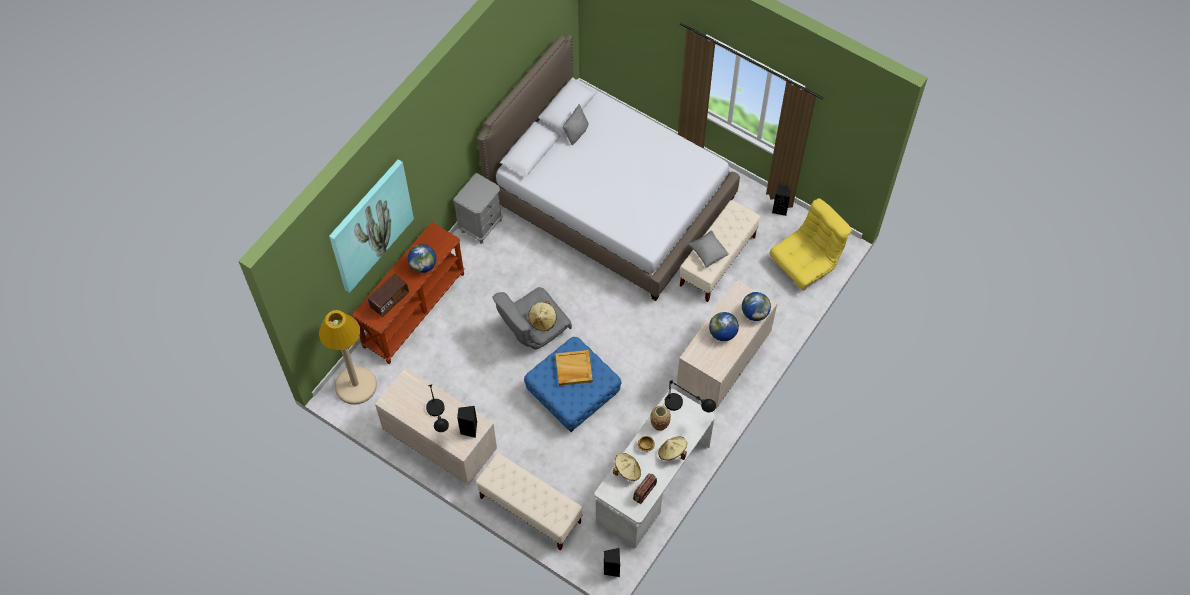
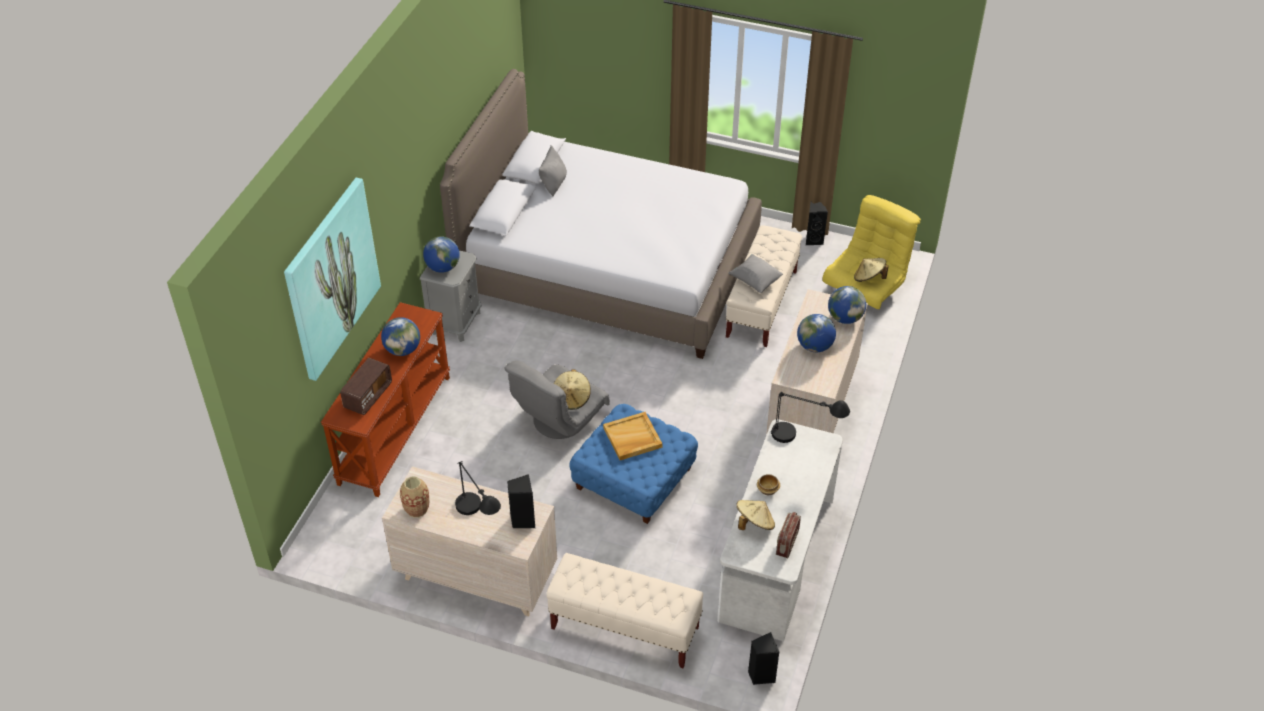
camera: 15 degrees left, 15 degrees down
(355, 385) = (339, 531): beige floor lamp -> none
(472, 194) = (443, 267): none -> globe
(659, 423) = (775, 461): vase -> vase (417, 509)
(672, 452) = (805, 490): beige hat -> beige hat (869, 278)

